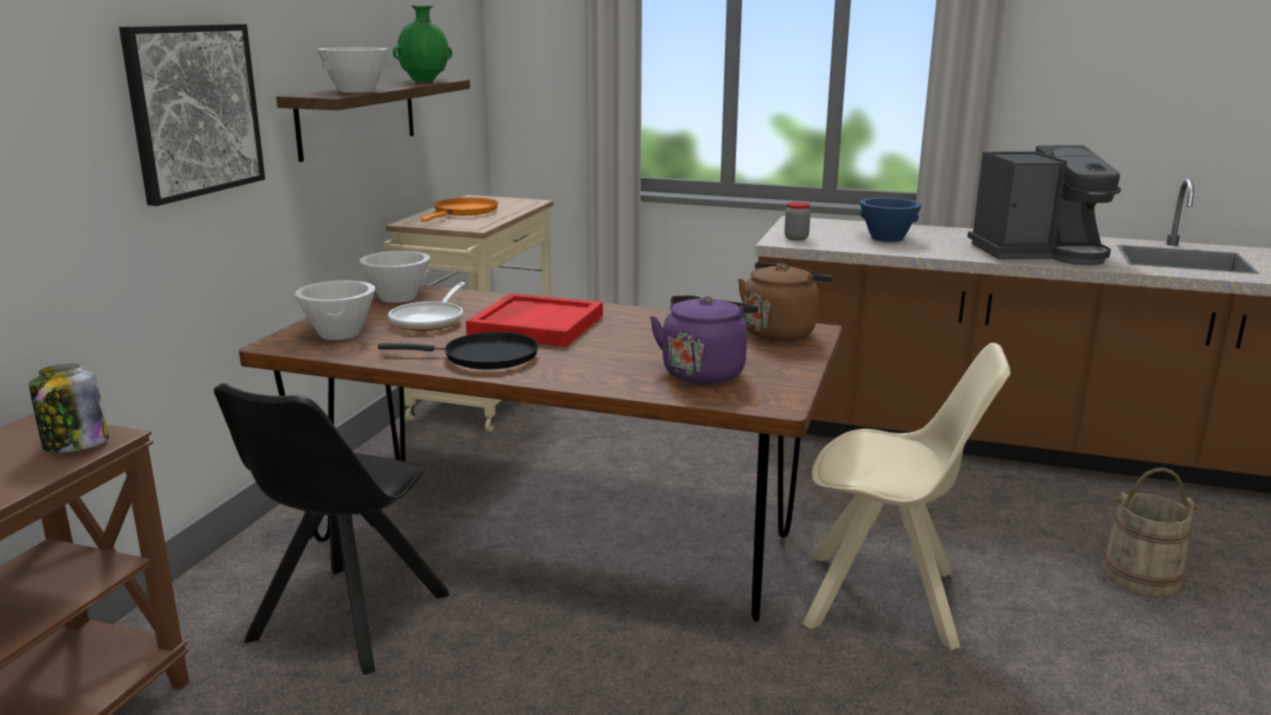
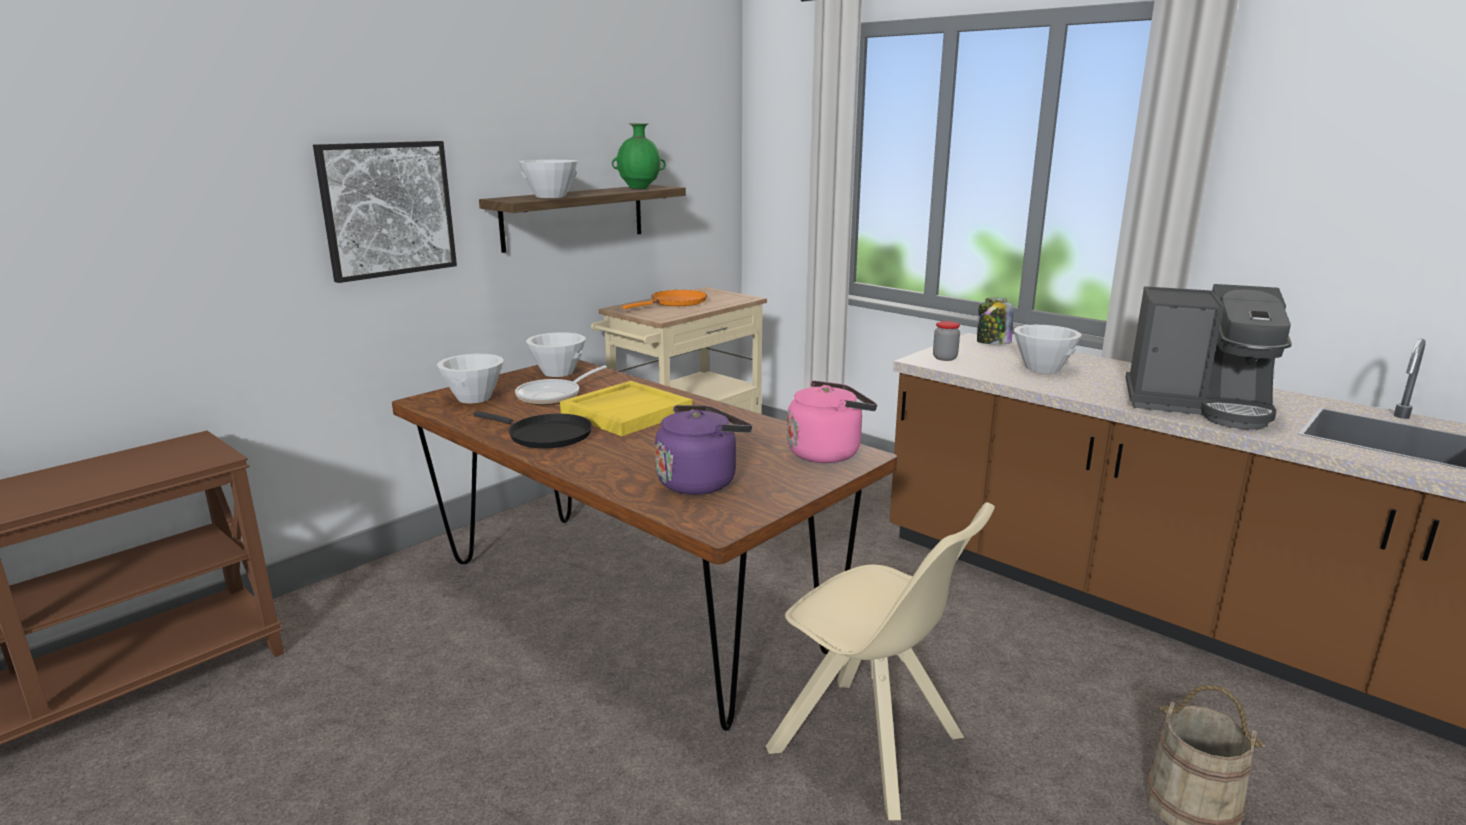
camera: 25 degrees right, 0 degrees up
(75, 445) = (191, 459): jar -> jar (992, 342)
(346, 620) = (421, 633): black chair -> none
(536, 324) = (626, 412): red tray -> yellow tray
(780, 332) = (827, 452): brown kettle -> pink kettle
(887, 238) = (1042, 368): blue bowl -> white bowl

